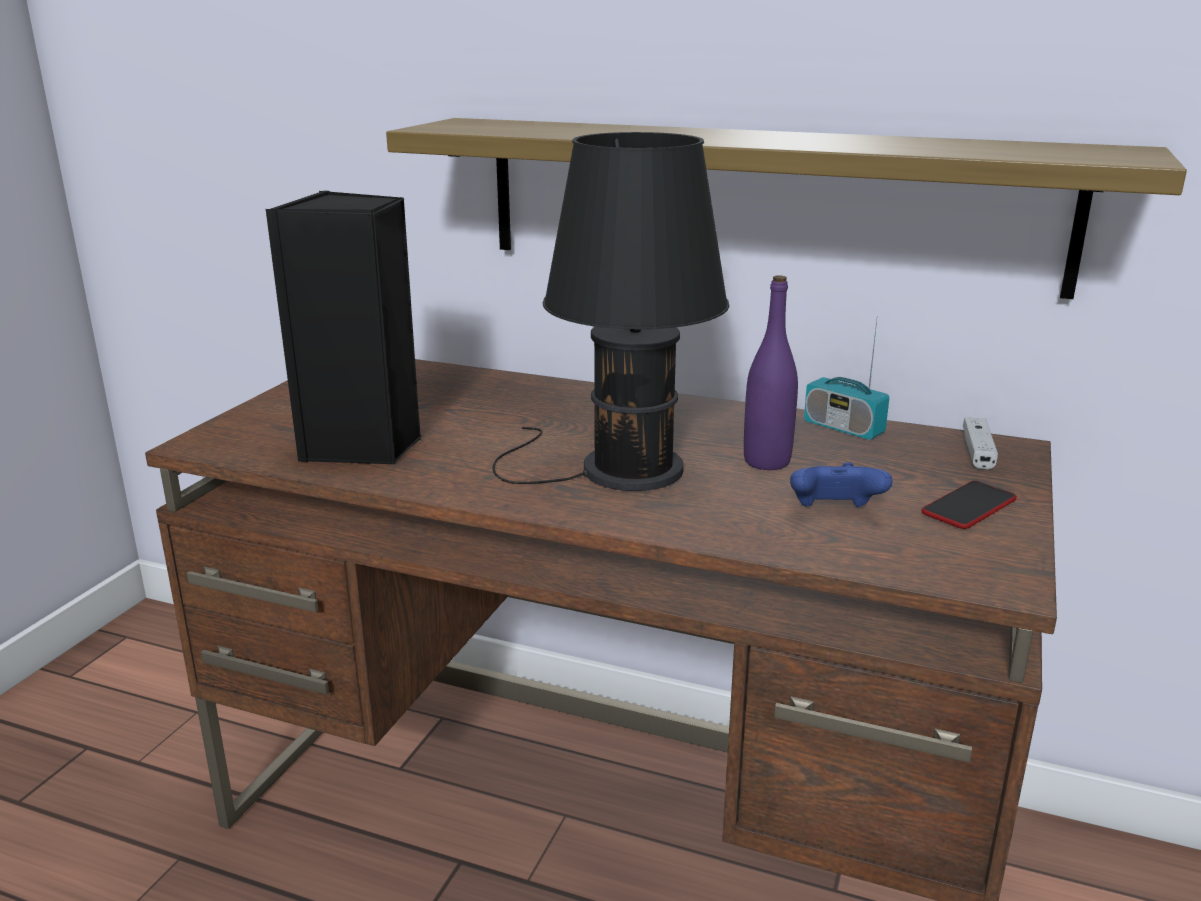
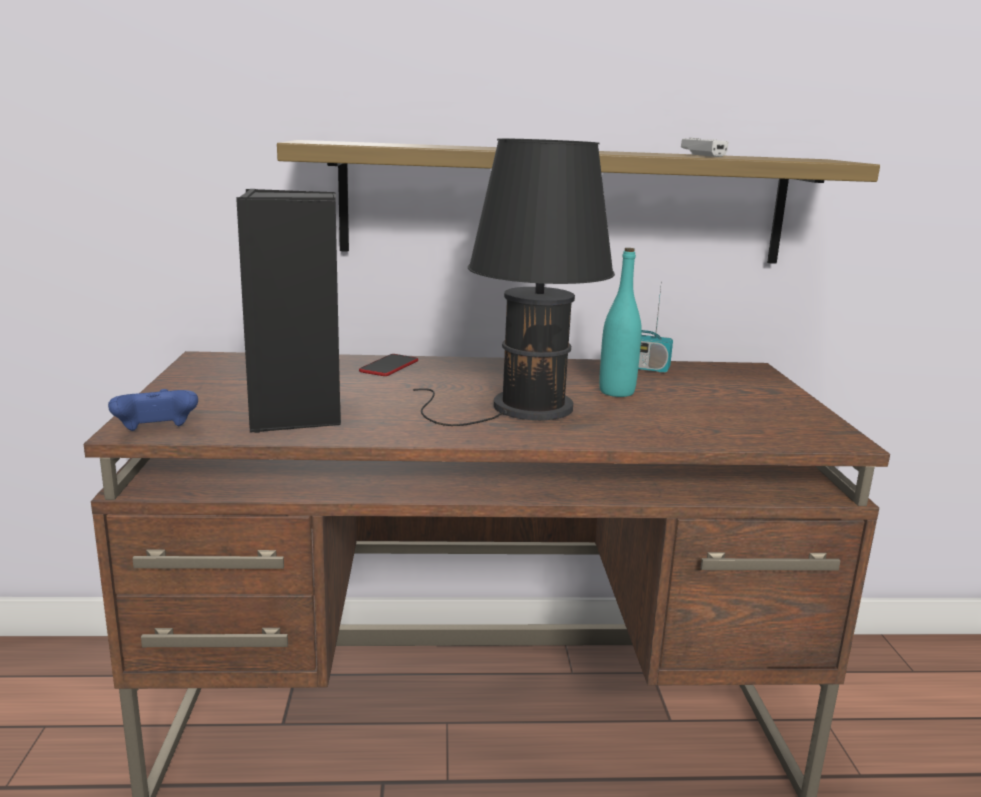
camera: 25 degrees left, 5 degrees down
(766, 461) = (616, 392): purple bottle -> turquoise bottle
(834, 512) = (697, 416): blue game controller -> blue game controller (156, 432)
(969, 507) = (770, 402): phone -> phone (389, 366)
(977, 451) = (736, 372): white game controller -> white game controller (702, 155)

